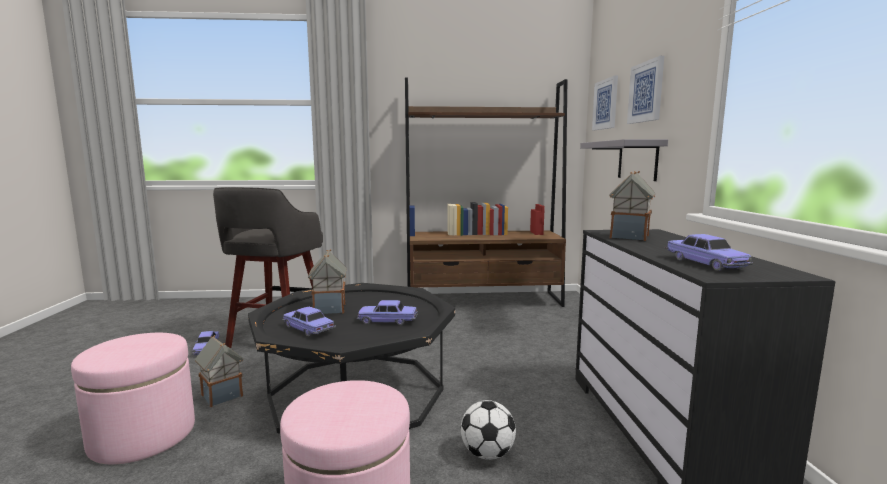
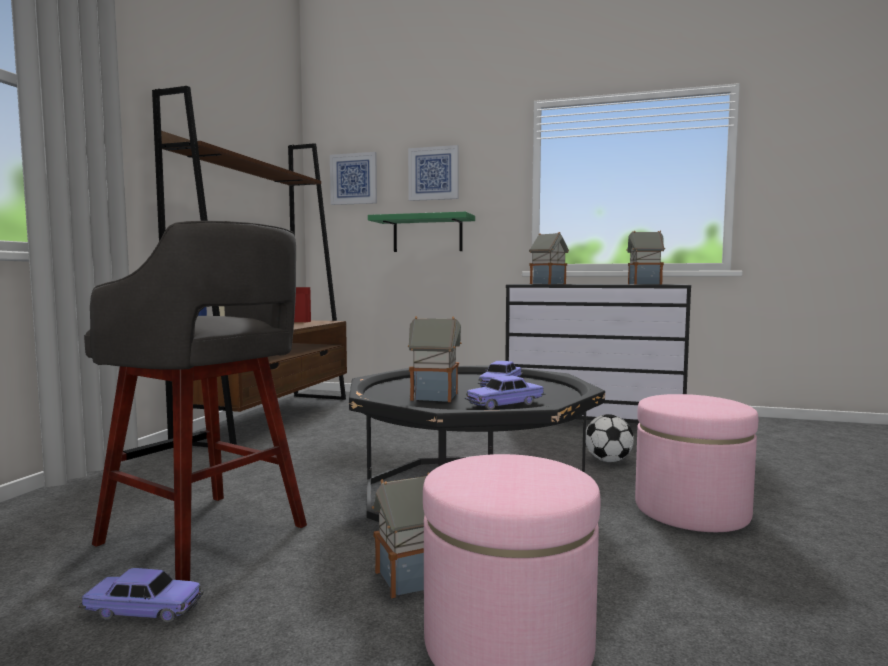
camera: 70 degrees left, 5 degrees down
(637, 160) = (427, 234): grey shelf -> green shelf
(705, 263) = (643, 284): toy car -> toy house

